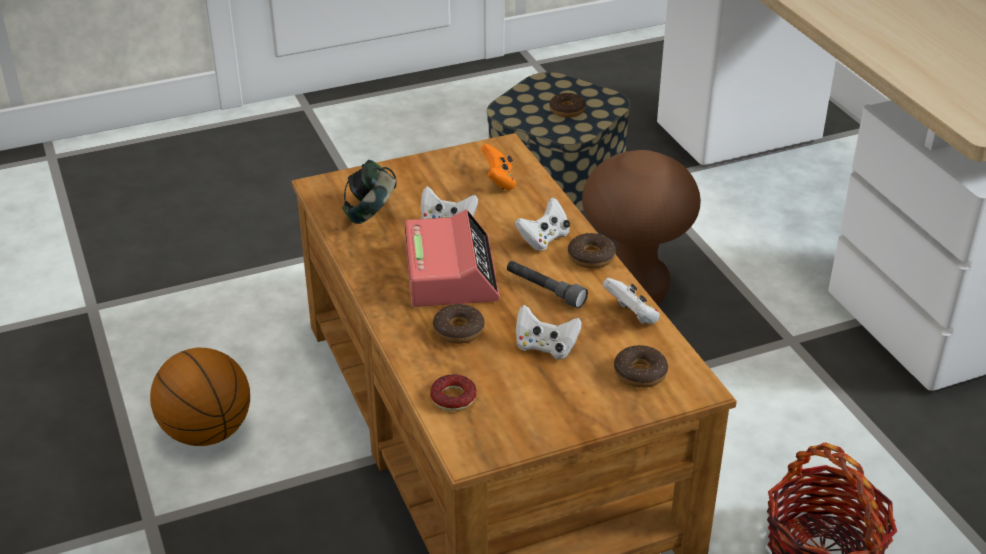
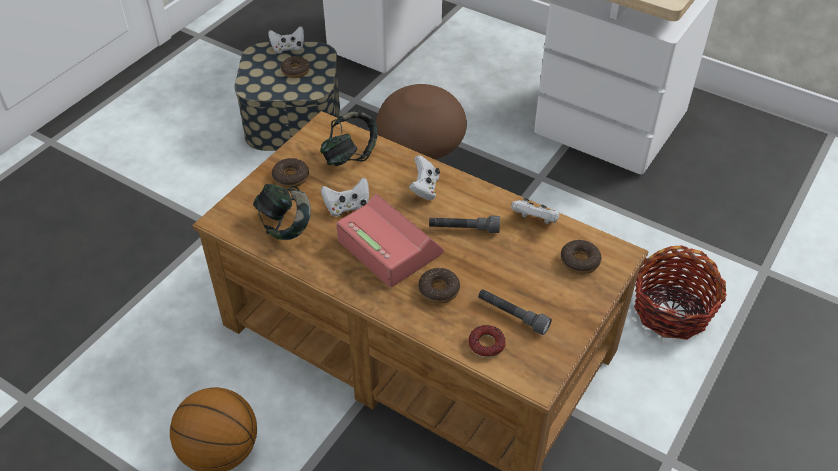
camera: 35 degrees left, 10 degrees up
(499, 181) = (350, 156): orange game controller -> headphones
(509, 386) = (512, 315): none -> grey flashlight
(545, 347) = (506, 273): white game controller -> white game controller (288, 48)
(591, 257) = (468, 188): donut -> donut (291, 177)

